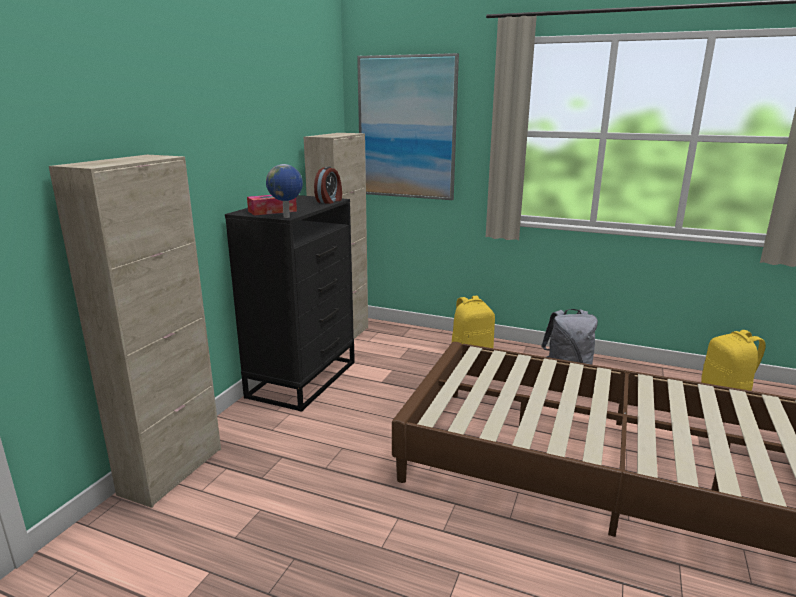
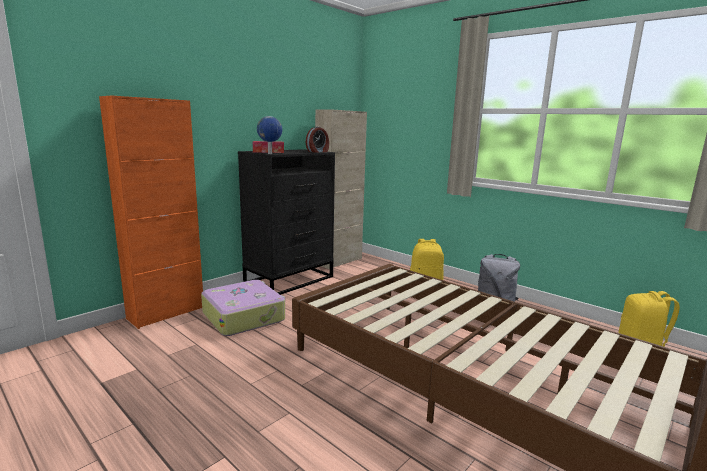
camera: 20 degrees right, 5 degrees down
(172, 471) = (166, 313): beige cabinet -> orange cabinet
(289, 449) = (244, 316): none -> suitcase
(407, 128) = (399, 109): picture -> none

